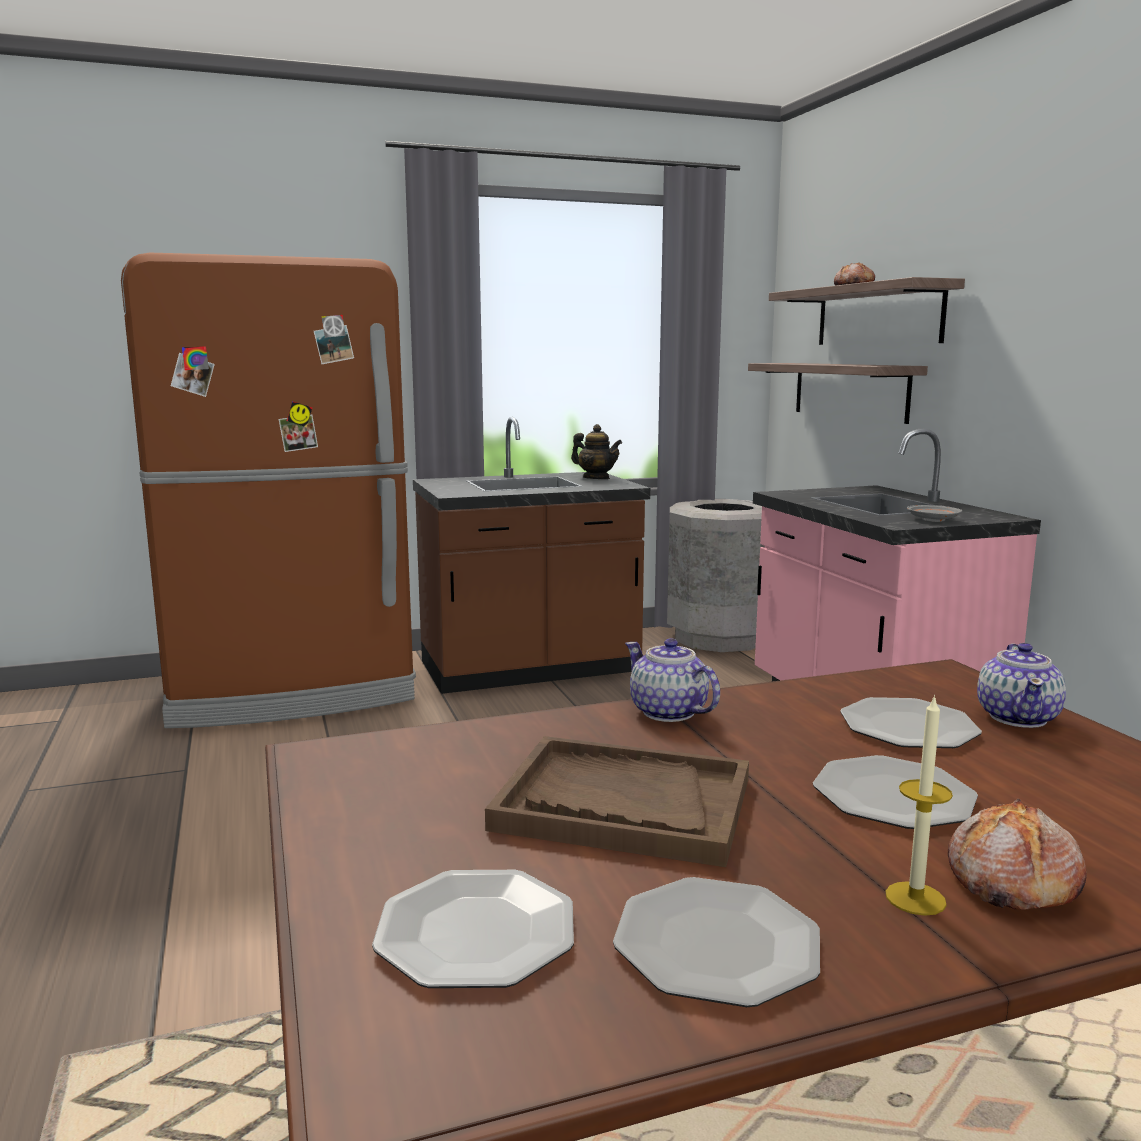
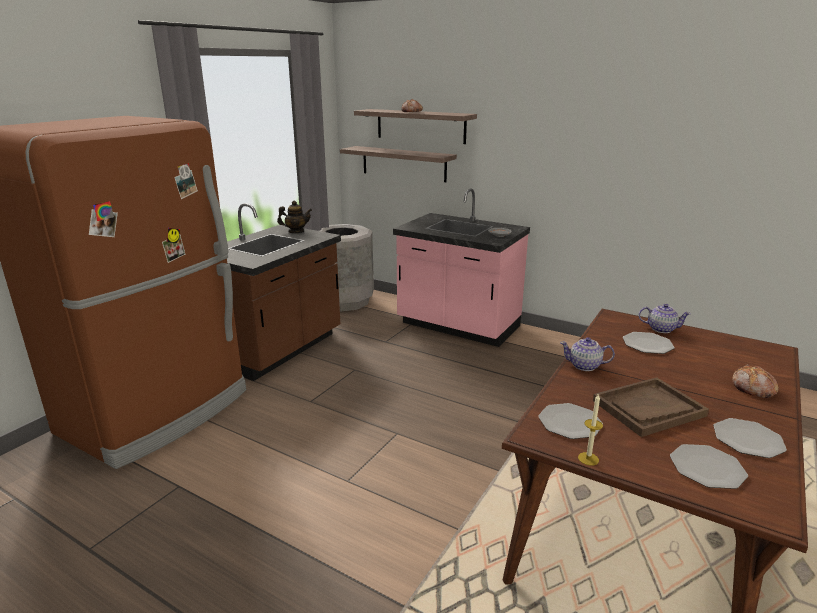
camera: 40 degrees left, 10 degrees up
(893, 796) = (690, 373): plate -> plate (569, 422)
(915, 898) = (750, 404): candle -> candle (588, 459)
(1018, 717) = (661, 329): teapot -> teapot turned 45 degrees counterclockwise

